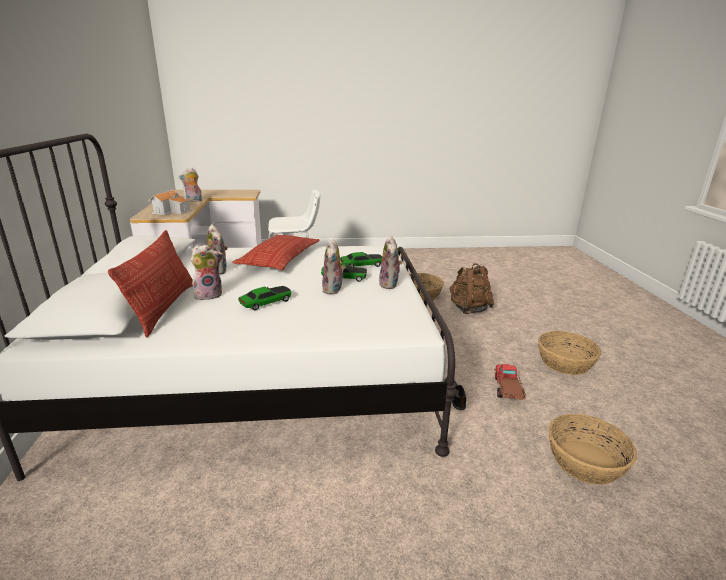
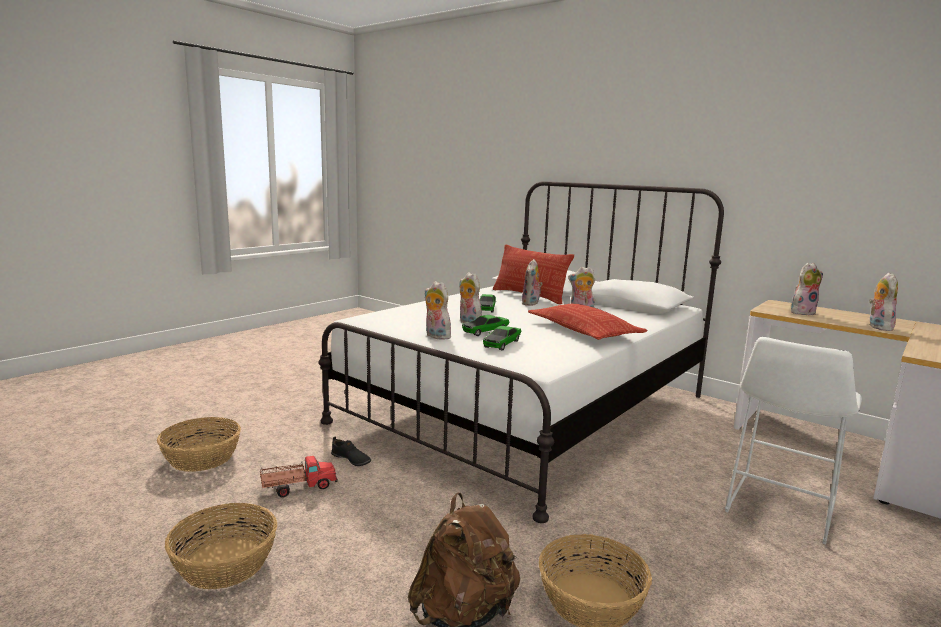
camera: 135 degrees right, 10 degrees down
(173, 211) = (802, 312): toy house -> plush toy
(507, 390) = (298, 487): toy truck -> toy truck turned 75 degrees counterclockwise

